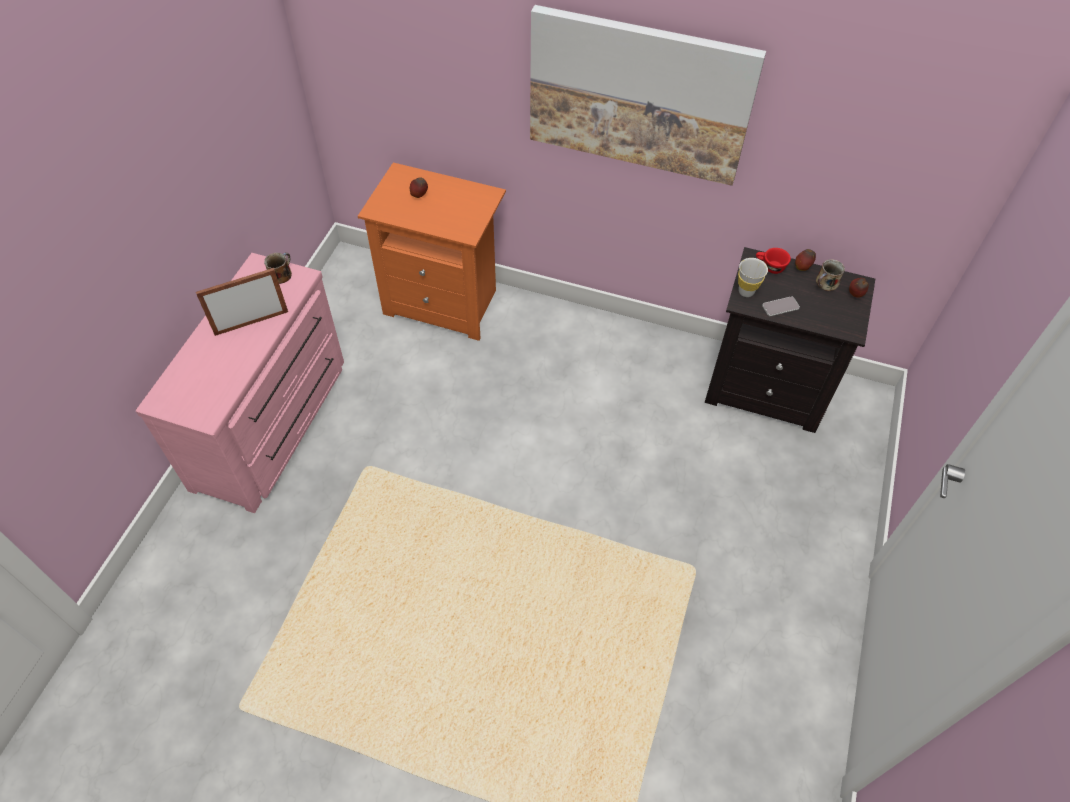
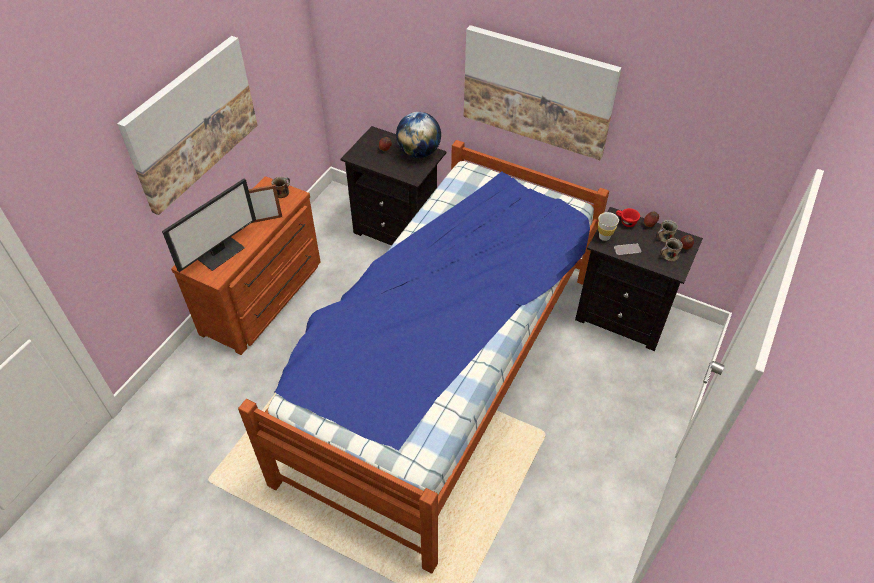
camera: 10 degrees right, 5 degrees down
(135, 192) = (191, 123): none -> picture
(206, 376) = (220, 252): none -> monitor
(274, 424) = (265, 298): pink dresser -> brown dresser
(444, 302) = (398, 229): orange nightstand -> black nightstand
(467, 195) = (419, 152): none -> globe
(541, 499) = (442, 371): none -> bed
(837, 309) = (669, 256): none -> mug

